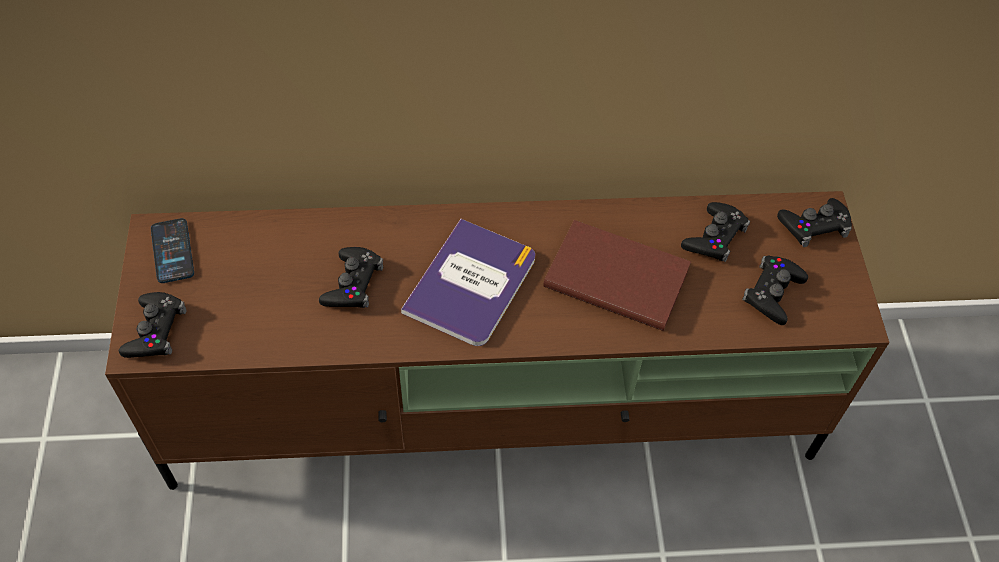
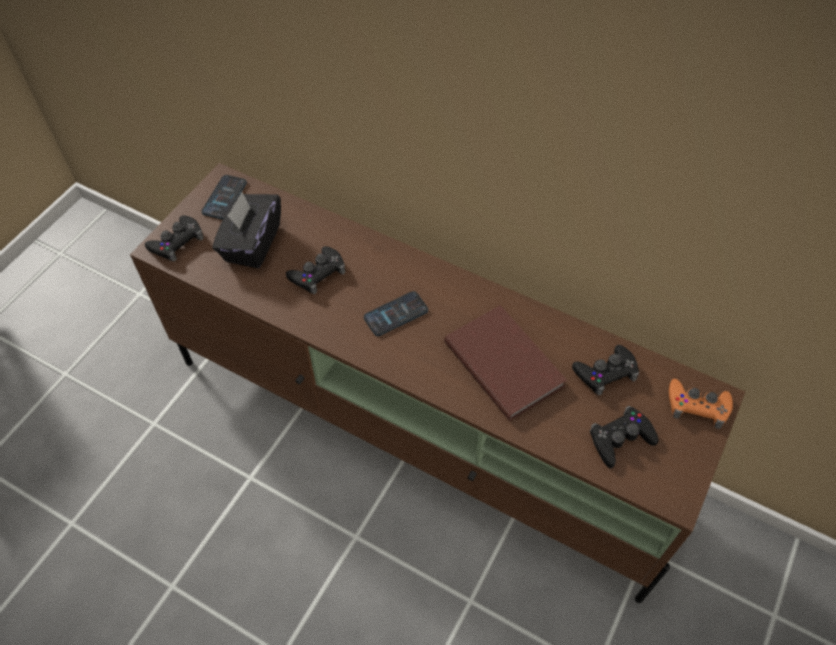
camera: 35 degrees right, 0 degrees up
(249, 288) = (252, 244): none -> black tissue box
(471, 284) = (396, 314): book -> phone
(814, 226) = (697, 406): black game controller -> orange game controller

